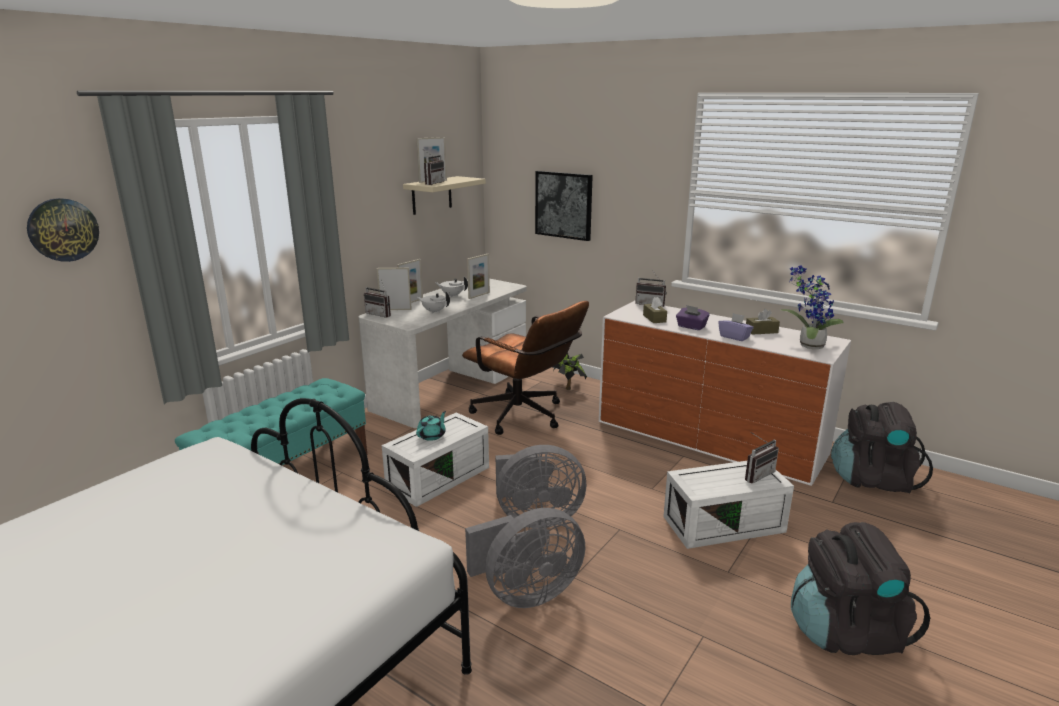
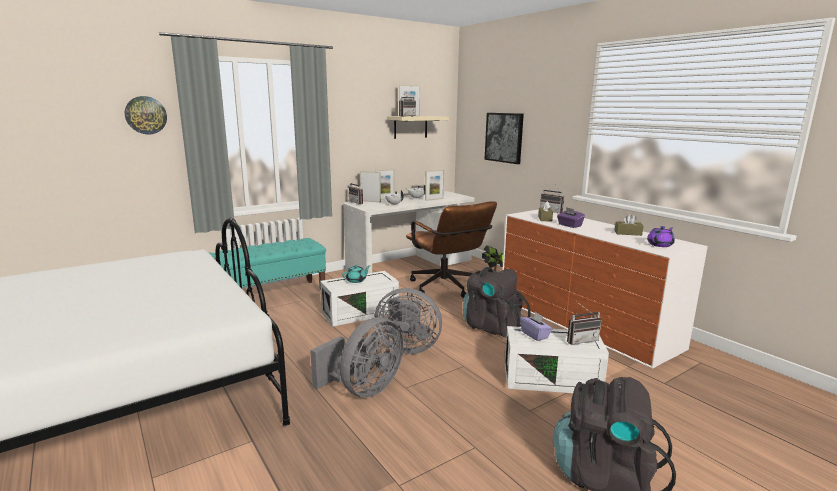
camera: 20 degrees right, 5 degrees down
(526, 593) = (364, 389): grey fan -> grey fan turned 45 degrees counterclockwise
(734, 337) = (599, 234): purple tissue box -> purple tissue box (535, 335)
(808, 345) = (660, 245): potted plant -> purple teapot
(872, 479) = (717, 374): black backpack -> black backpack (491, 326)

